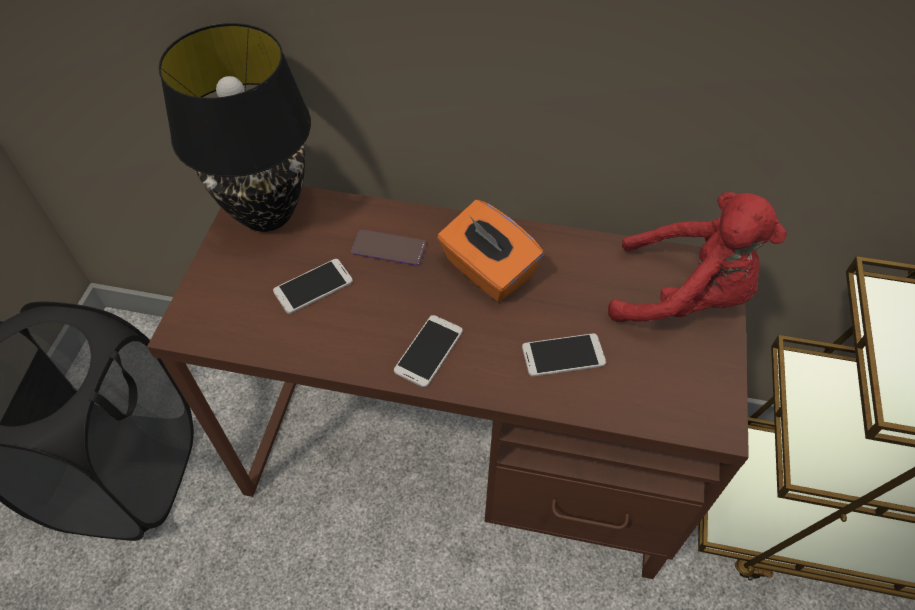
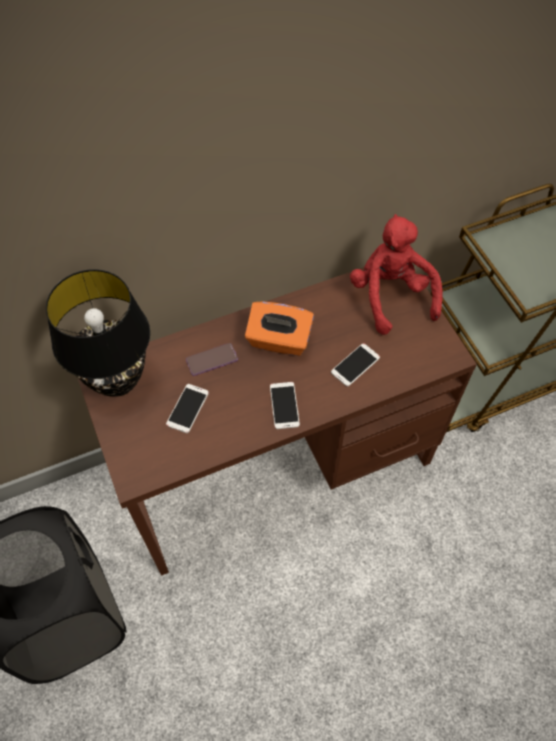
camera: 35 degrees left, 5 degrees up
(684, 297) = (391, 296): red plush toy -> red plush toy turned 90 degrees counterclockwise

